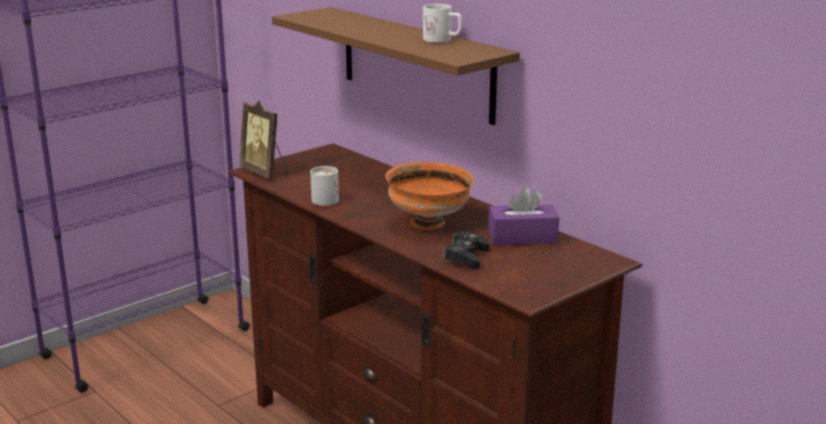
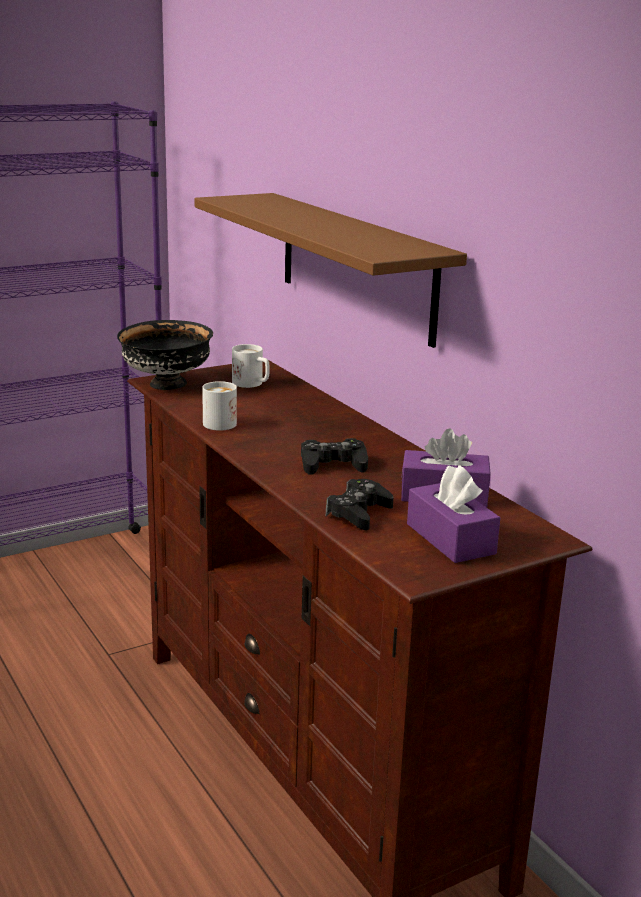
camera: 10 degrees right, 0 degrees up
(265, 172) = (167, 385): picture frame -> black bowl
(429, 223) = (333, 464): orange bowl -> black game controller
(442, 40) = (378, 234): white mug -> white mug (252, 384)
(541, 269) = (450, 539): none -> purple tissue box

